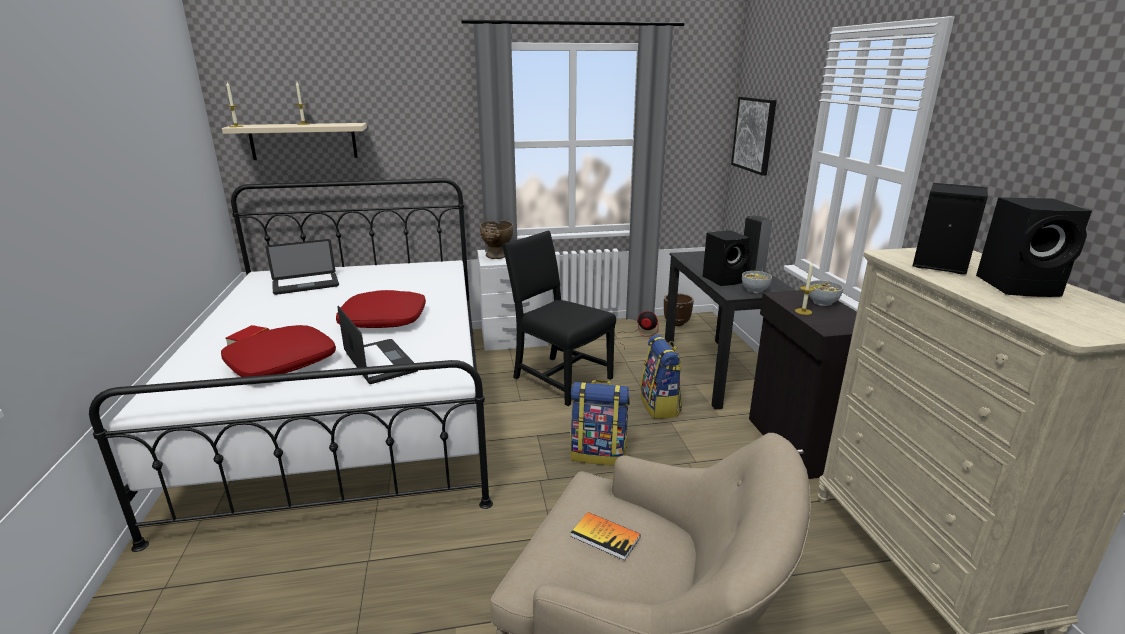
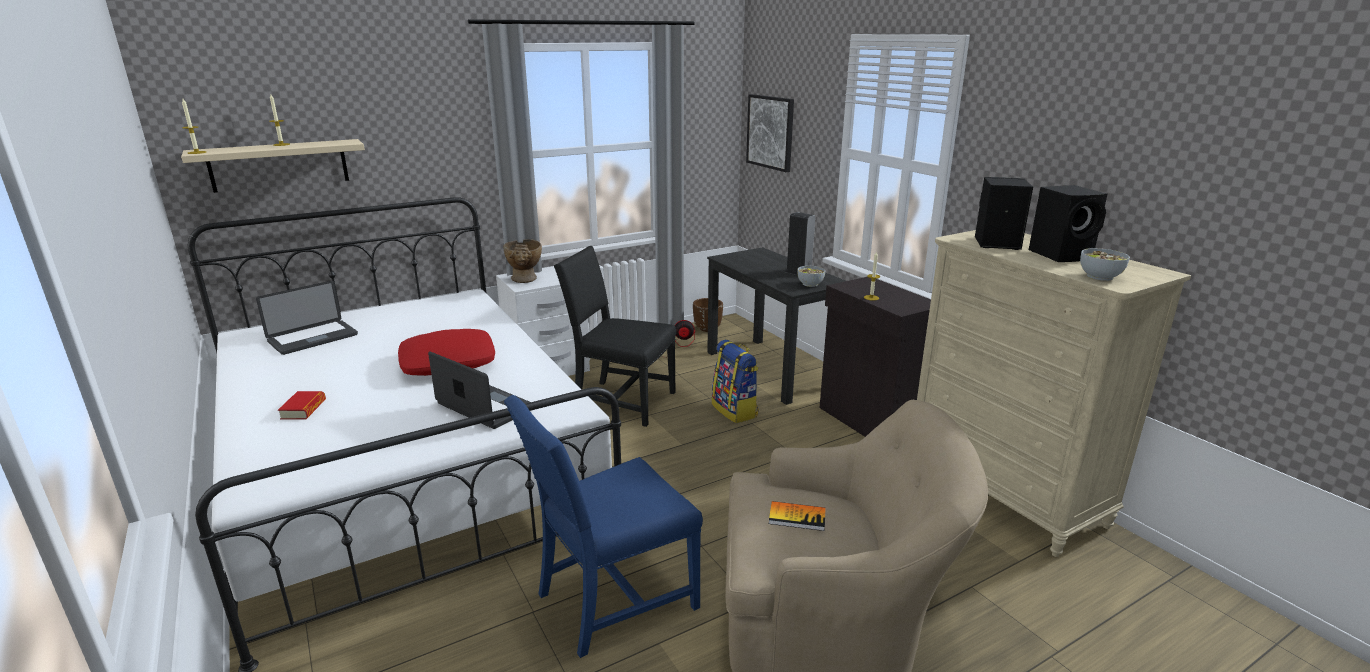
camera: 20 degrees left, 0 degrees up
(281, 363) = (369, 425): red pillow -> none
(439, 569) = (611, 600): none -> blue chair
(599, 453) = (702, 465): backpack -> none
(724, 279) = (777, 277): black speaker -> none
(822, 302) = (880, 288): bowl -> bowl (1100, 277)

